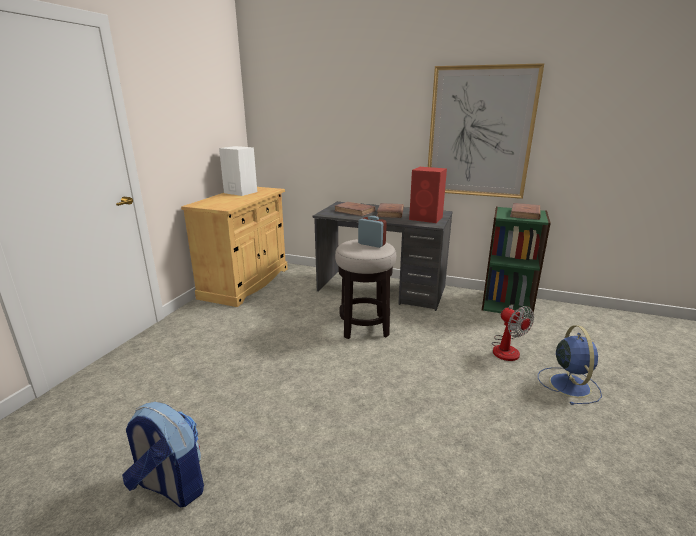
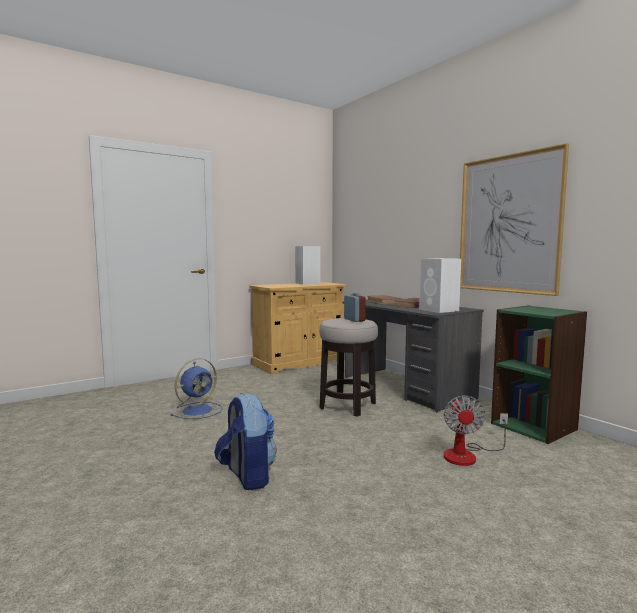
camera: 35 degrees right, 15 degrees down
(170, 487) = (99, 442): backpack -> backpack (247, 476)
(426, 218) = (439, 310): red speaker -> white speaker
(525, 214) = (546, 310): brown book -> none
(569, 384) = (495, 501): blue fan -> blue fan (198, 410)

